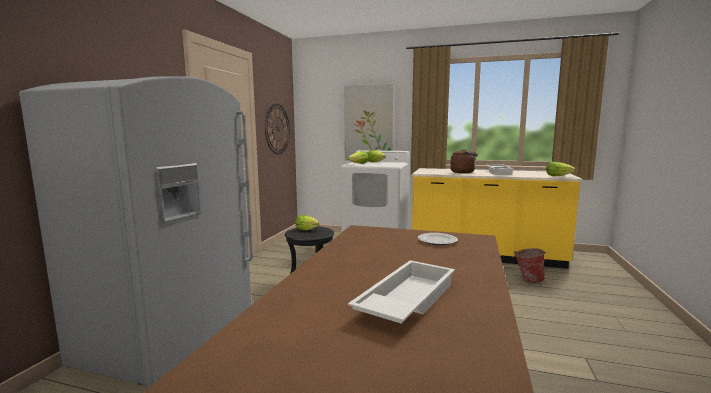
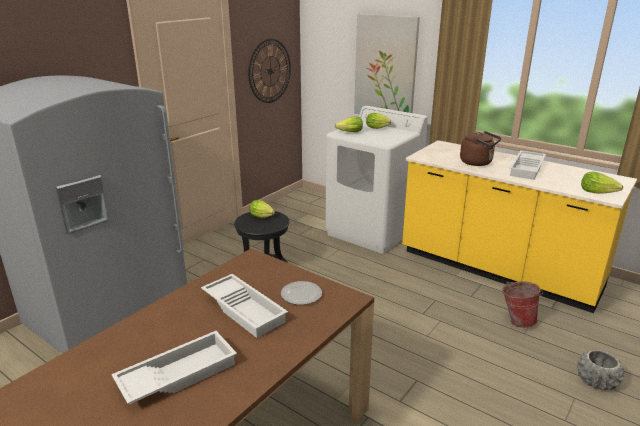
camera: 20 degrees right, 15 degrees up
(402, 254) = (245, 309): none -> white tray
(615, 304) = (596, 381): none -> grey planter

